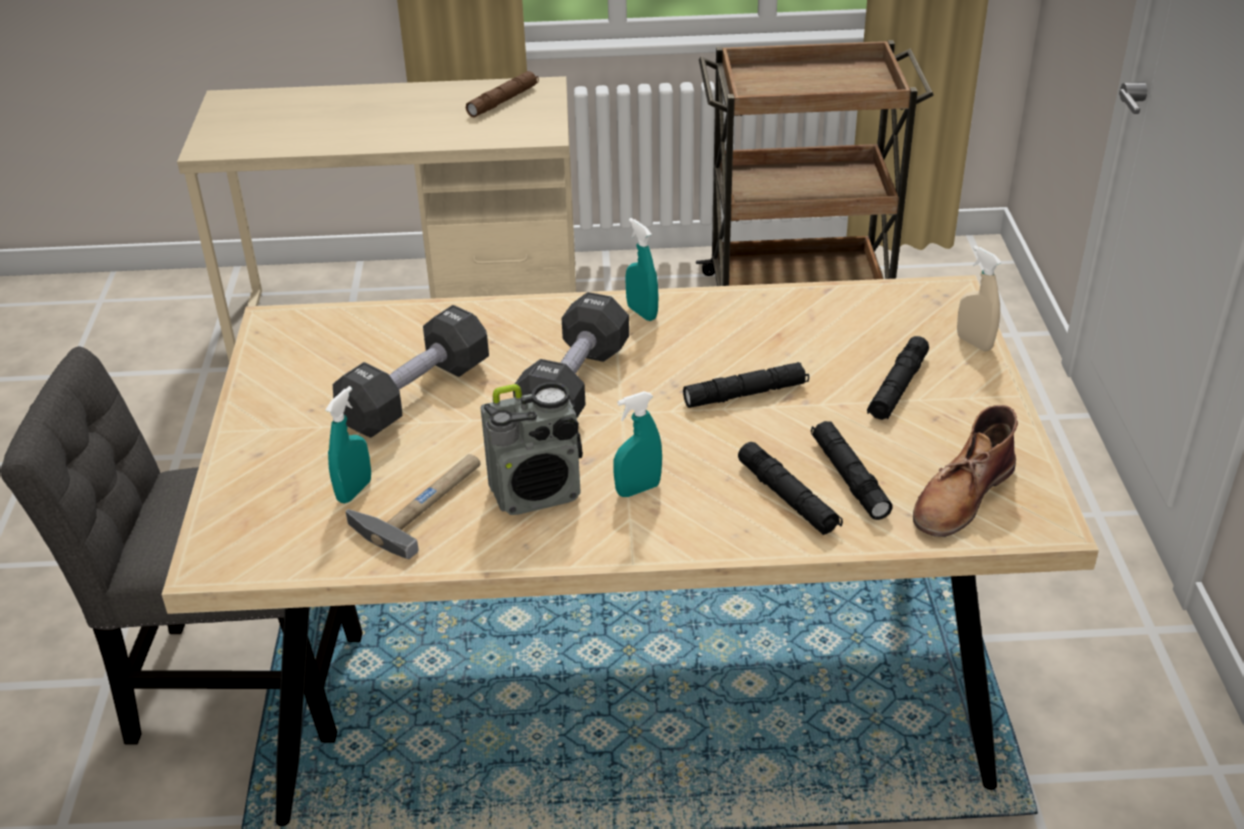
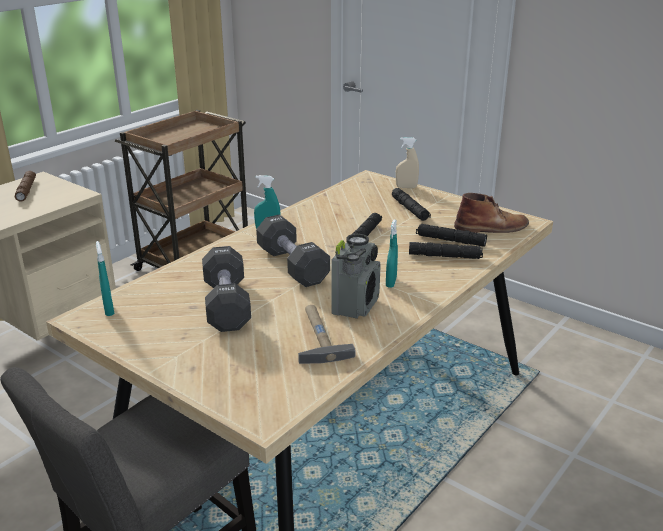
camera: 50 degrees left, 10 degrees down
(354, 491) = (275, 351): turquoise spray bottle -> turquoise spray bottle (109, 310)
(962, 496) = (492, 227): brown boot -> brown boot turned 90 degrees counterclockwise

